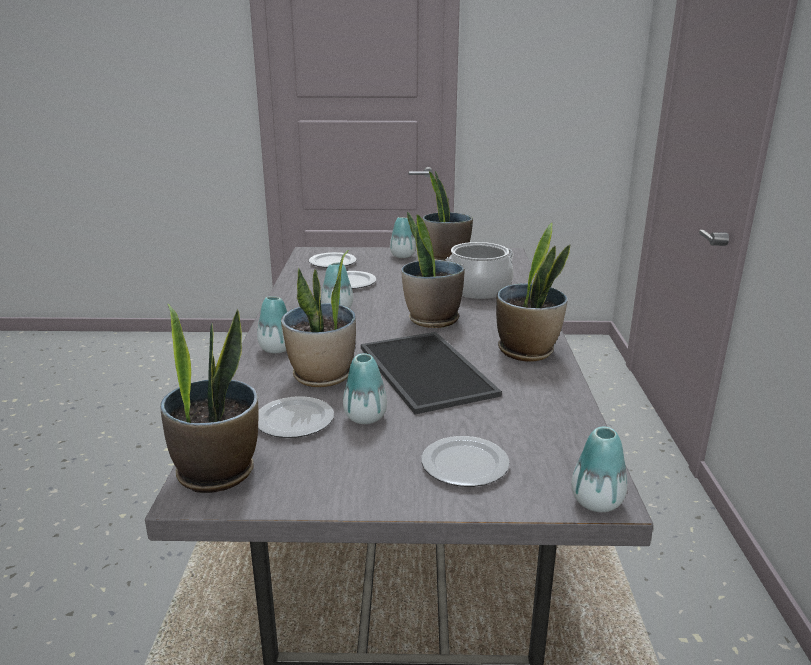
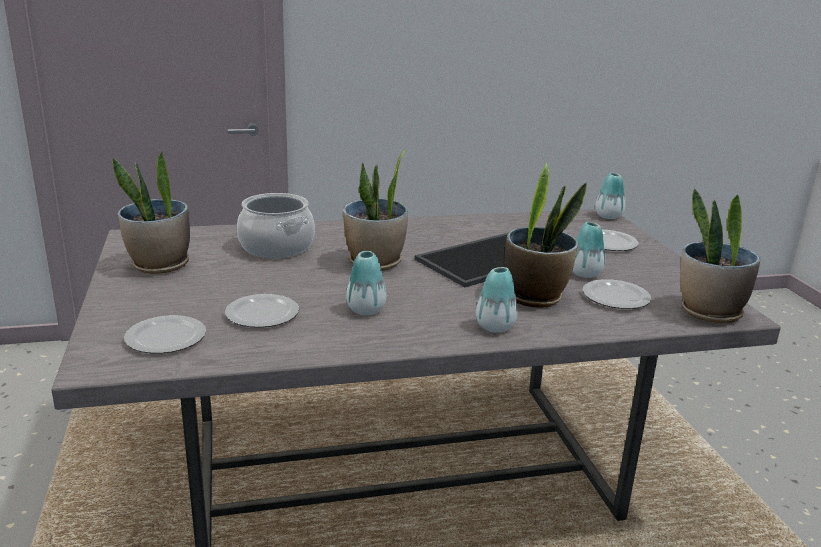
camera: 105 degrees left, 0 degrees up
(402, 256) = (136, 292): vase -> none
(527, 351) = (426, 228): potted plant -> none

